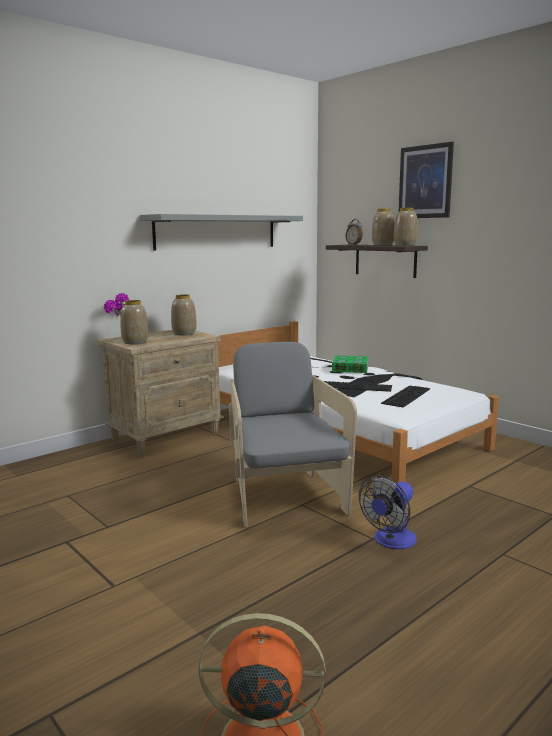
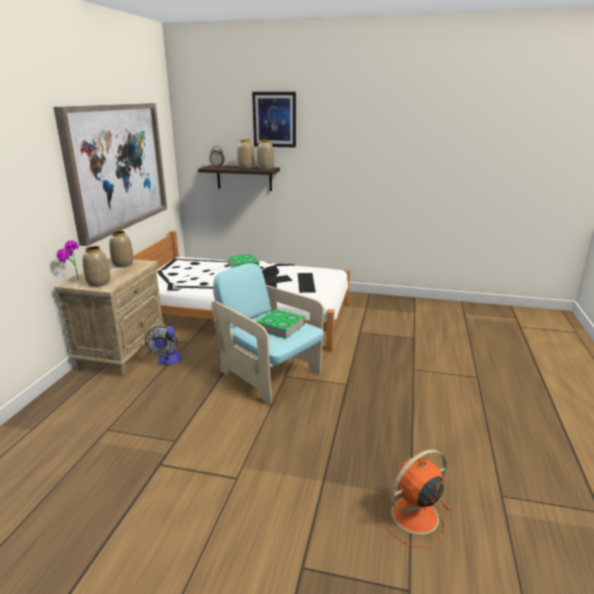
camera: 35 degrees left, 10 degrees up
(217, 232) = (117, 167): grey shelf -> picture
(285, 497) = (269, 374): grey armchair -> turquoise armchair
(295, 427) = (280, 327): none -> book
(391, 541) = (357, 382): fan -> fan (168, 361)

